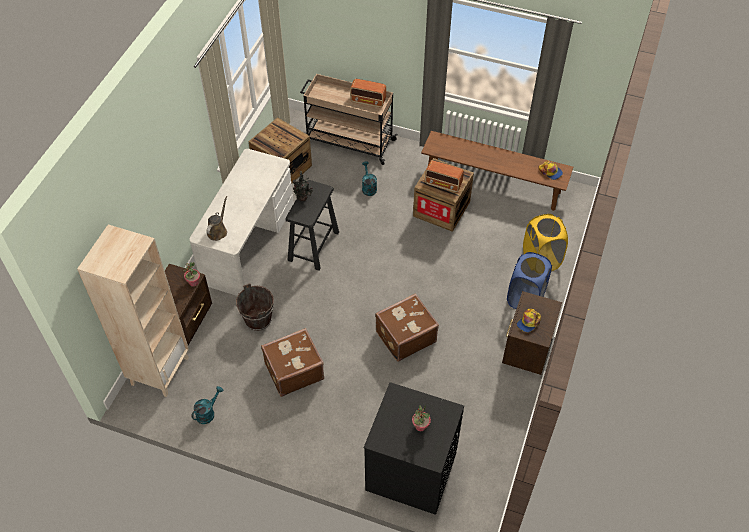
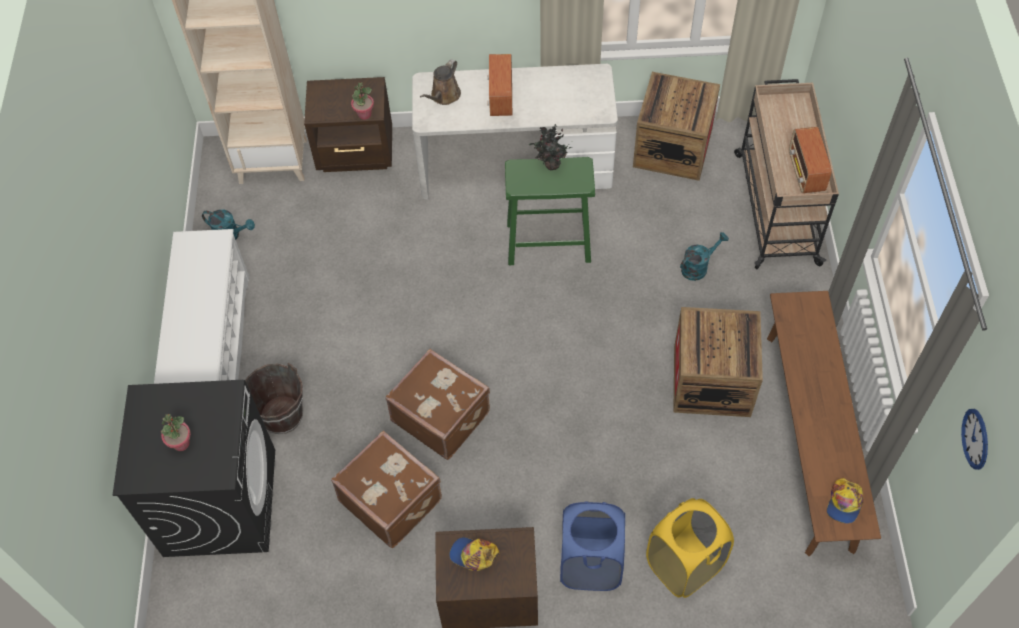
camera: 70 degrees right, 5 degrees up
(218, 231) = (444, 96): brown watering can -> brown watering can turned 120 degrees clockwise
(258, 320) = (393, 229): brown bucket -> brown bucket (282, 416)
(293, 371) = (328, 301): brown suitcase -> brown suitcase (391, 499)
(294, 446) = (214, 347): none -> white shoe rack
(313, 246) = (548, 241): black stool -> green stool
(443, 184) = (710, 345): radio -> radio (501, 98)
(594, 74) = (975, 439): none -> wall clock

